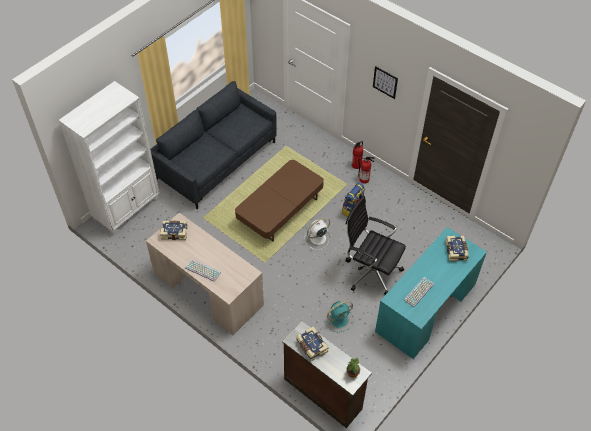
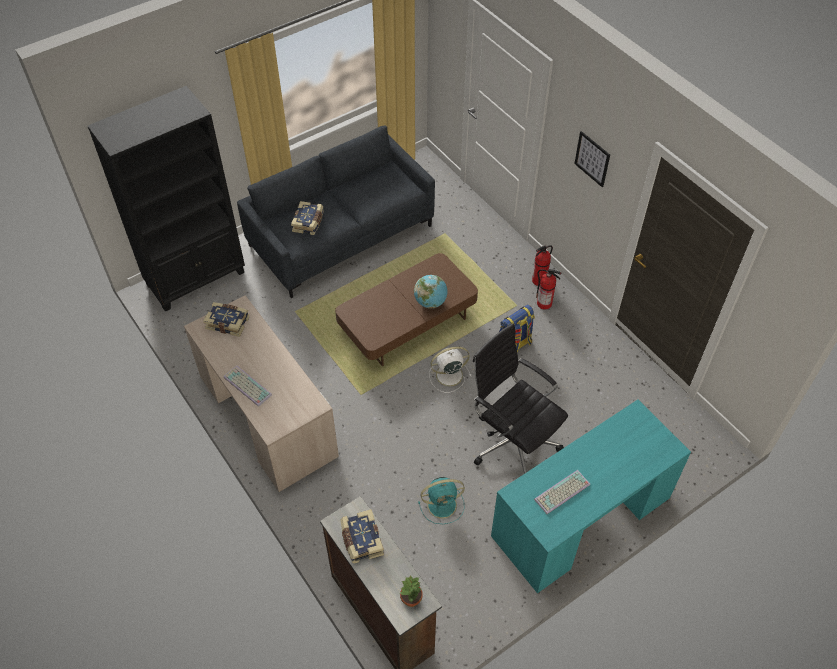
camera: 15 degrees right, 0 degrees up
(127, 209) = (196, 278): white bookcase -> black bookcase
(295, 193) = (430, 302): none -> globe
(456, 251) = (642, 440): book -> book (309, 222)

